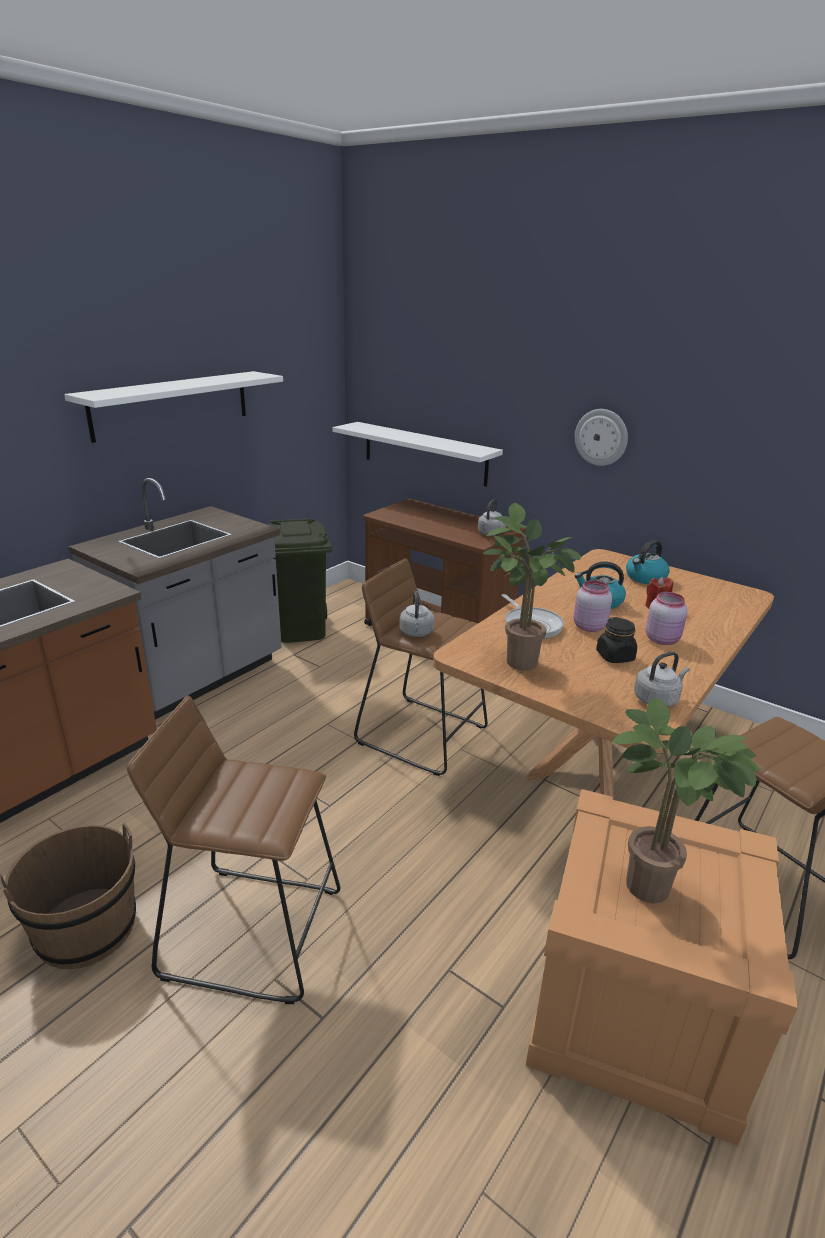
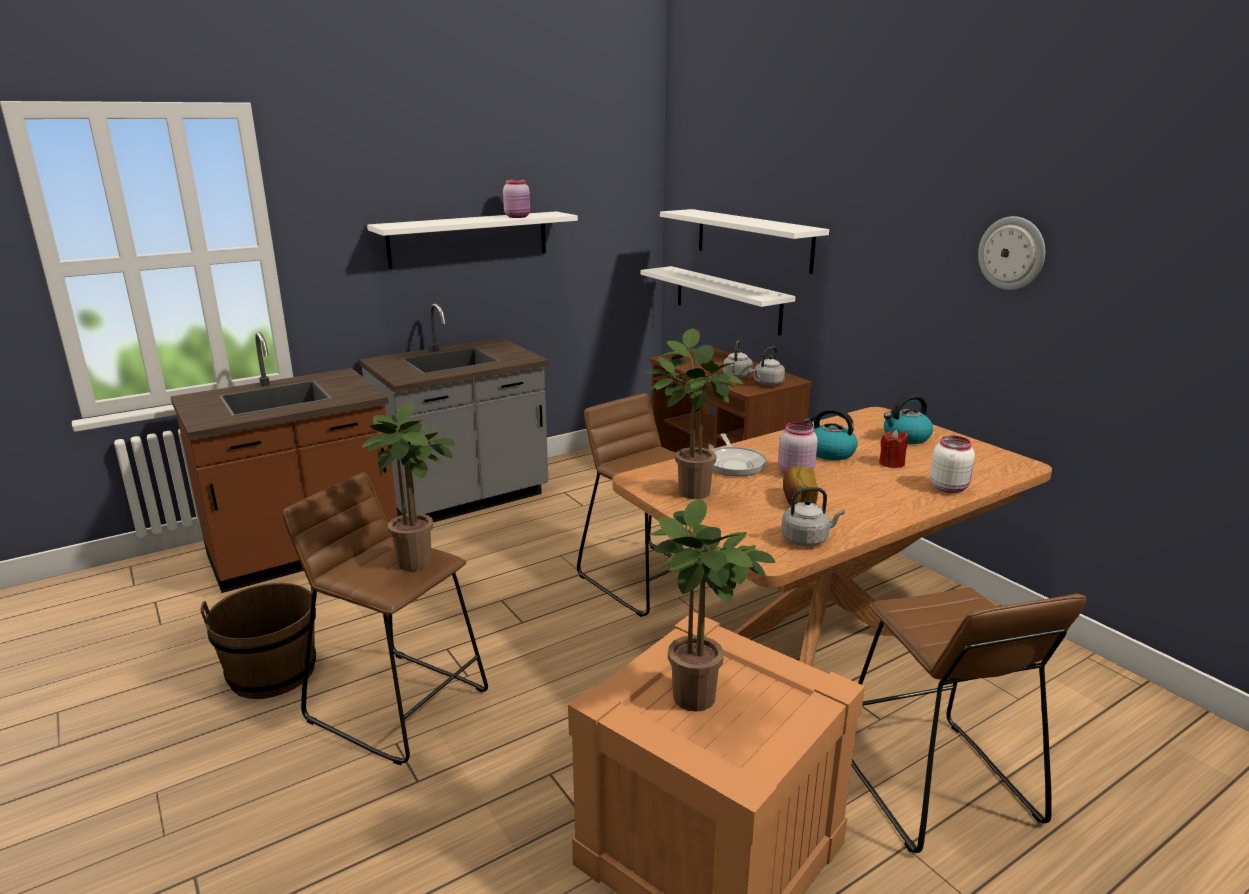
camera: 20 degrees right, 5 degrees down
(283, 790) = (419, 564): none -> potted plant
(299, 629) = (582, 471): green trash can -> none
(416, 633) = (633, 465): grey kettle -> grey kettle (737, 376)
(453, 396) = (753, 239): none -> white shelf
(601, 437) = (885, 283): wall clock -> wall clock (1012, 253)
(615, 656) = (798, 500): black jar -> bread
(662, 639) = (867, 492): pink jar -> pink jar (518, 217)
(718, 625) = (949, 487): none -> white jar

